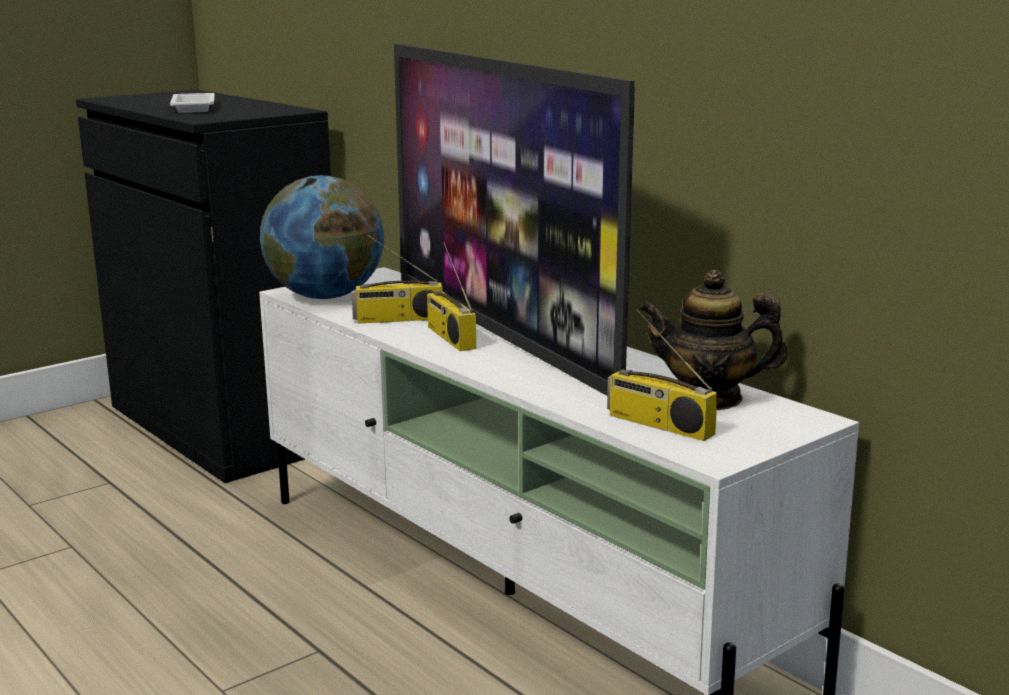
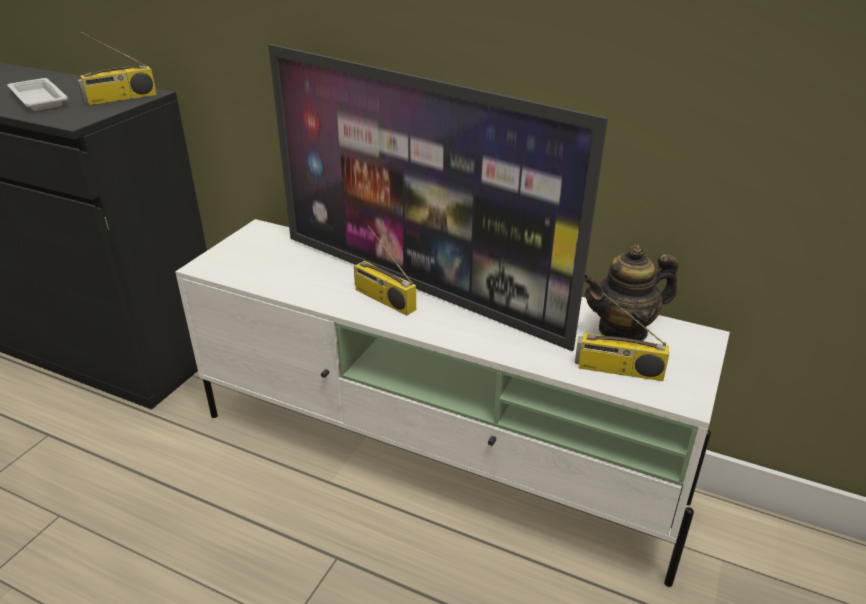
camera: 25 degrees left, 15 degrees up
(325, 296) = (240, 267): globe -> none
(398, 319) = (324, 285): radio -> radio (120, 98)

